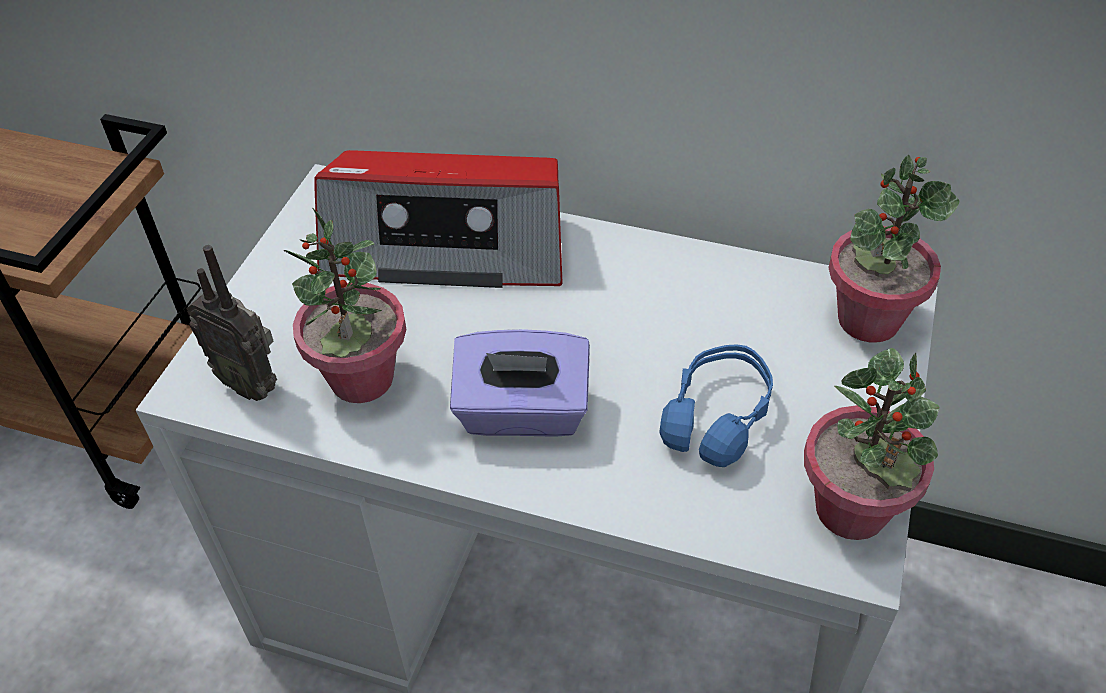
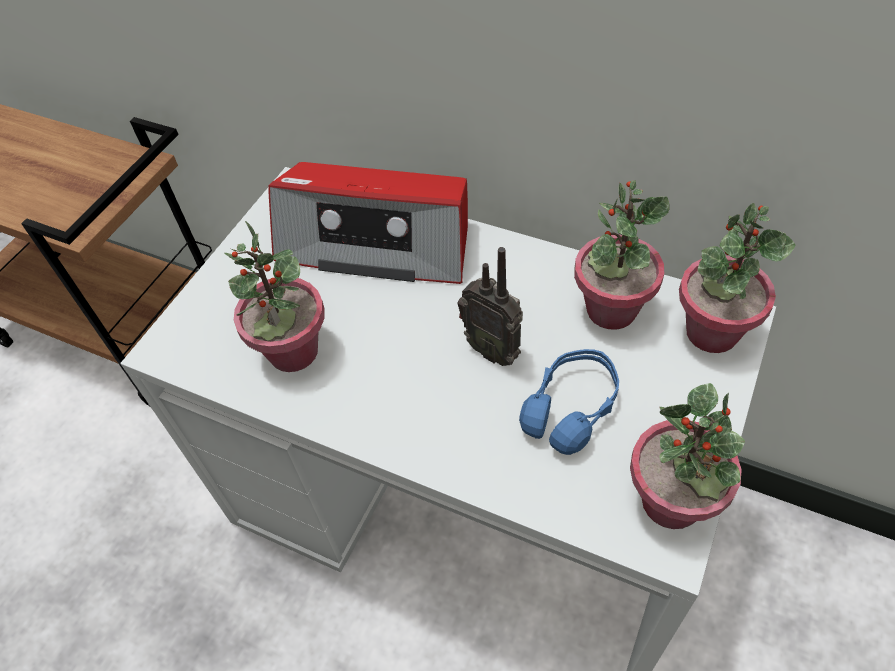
camera: 10 degrees right, 5 degrees up
(251, 383) = (209, 348): radio -> radio (493, 349)
(522, 413) = (414, 391): purple tissue box -> none
(746, 303) = (610, 309): none -> potted plant

